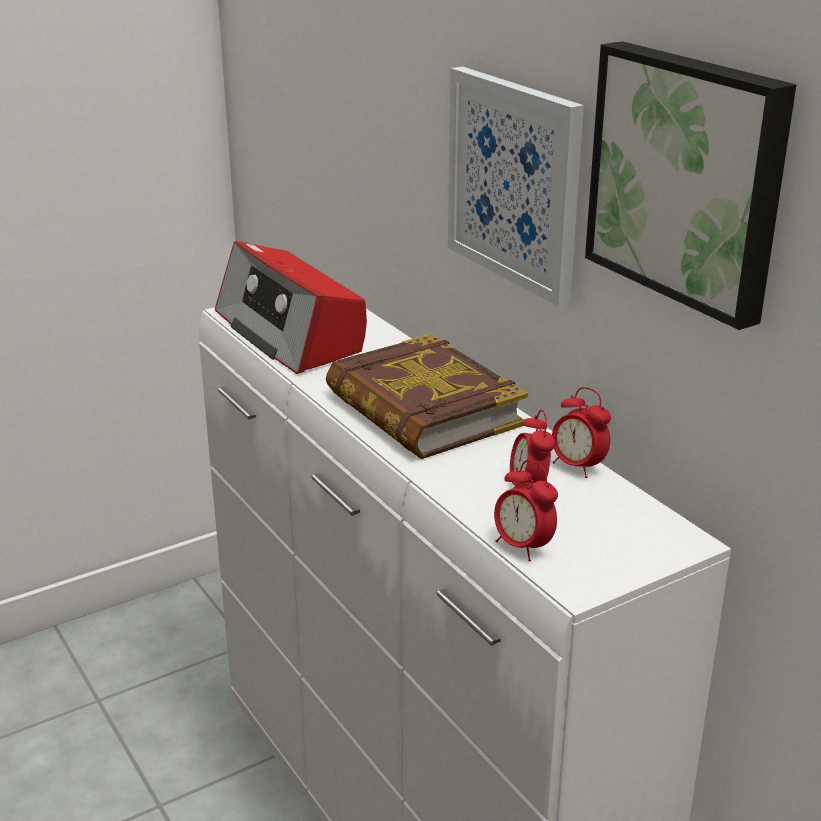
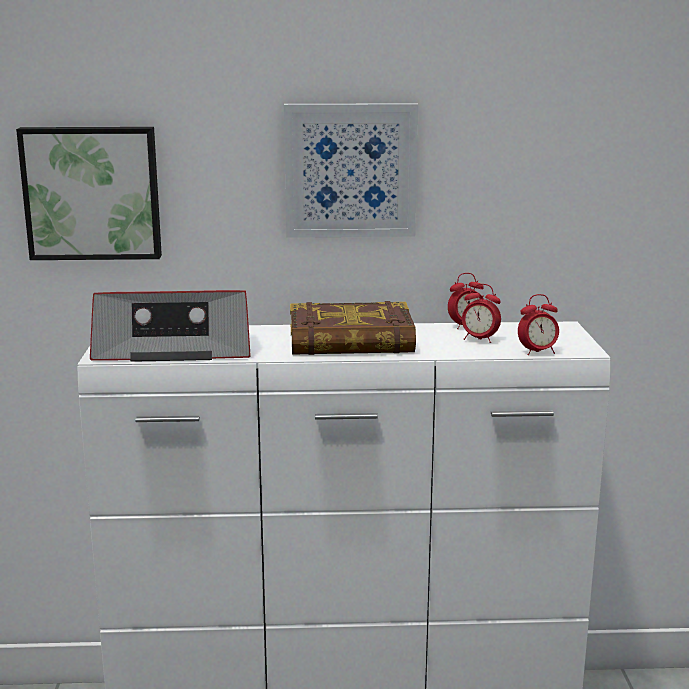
camera: 60 degrees left, 10 degrees down
(689, 178) = (511, 125): picture -> picture (92, 192)

